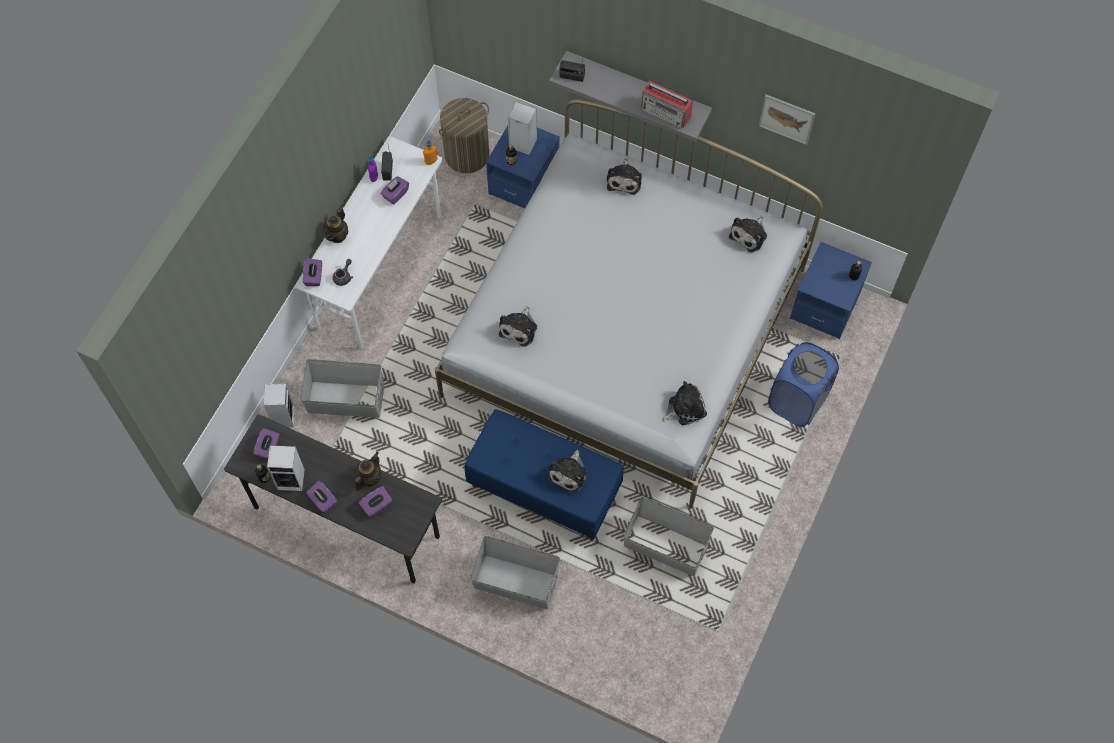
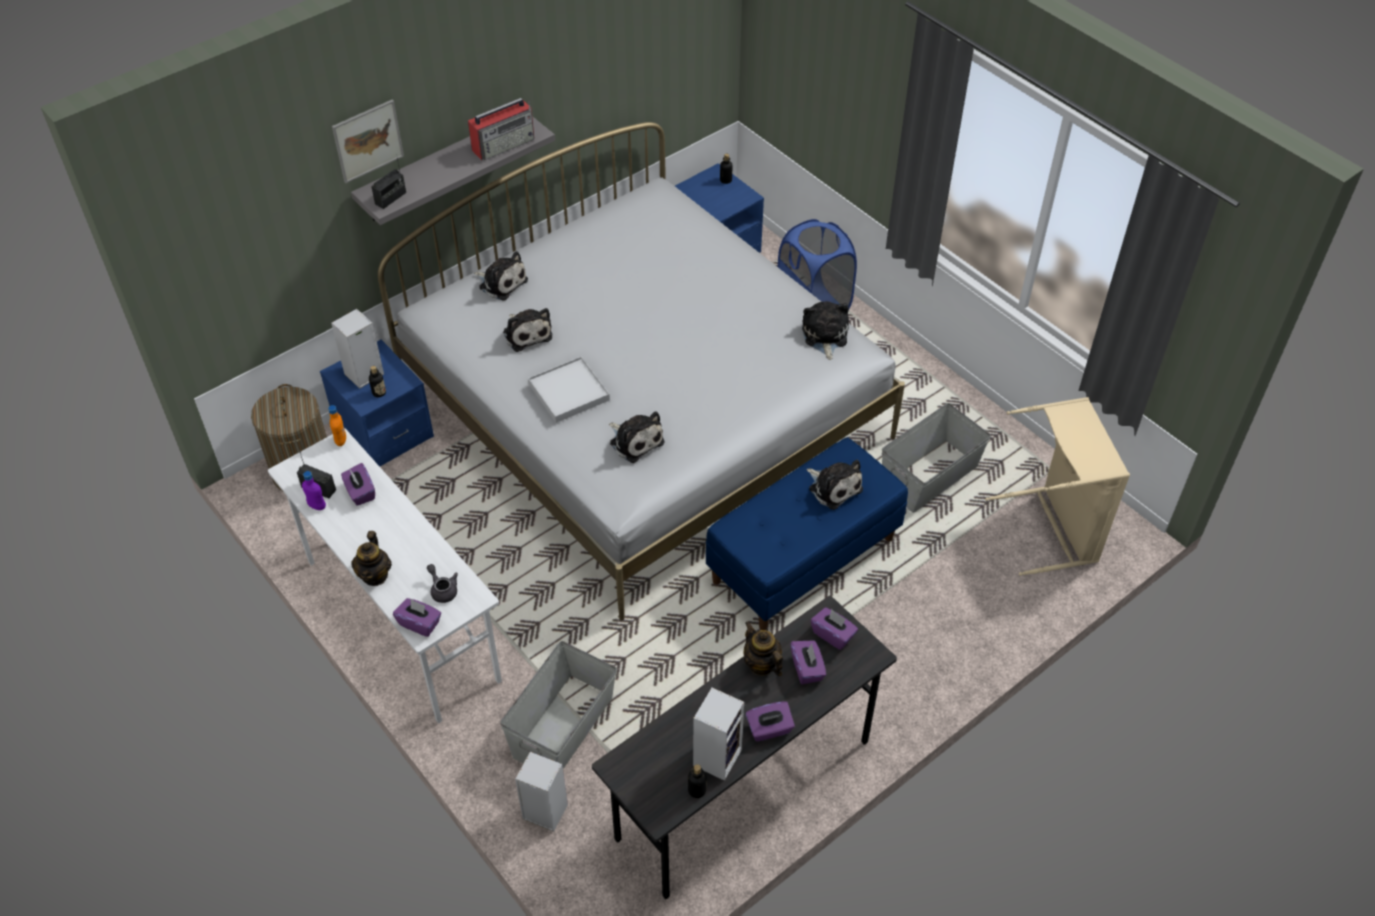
camera: 65 degrees left, 15 degrees down
(268, 448) = (653, 769): purple tissue box -> purple tissue box (833, 635)
(337, 235) = (375, 575): teapot -> teapot turned 45 degrees clockwise
(515, 581) = (911, 633): grey storage box -> none
(542, 269) = (569, 392): none -> white tray
(659, 649) = (1053, 528): none -> beige laundry basket
(749, 235) = (644, 213): plush toy -> plush toy (526, 333)
(786, 119) = (599, 45): picture -> picture (368, 140)

